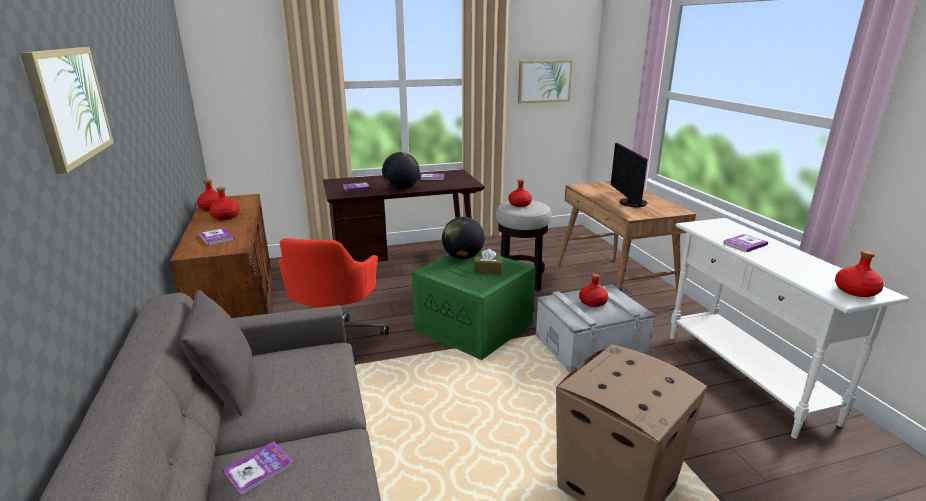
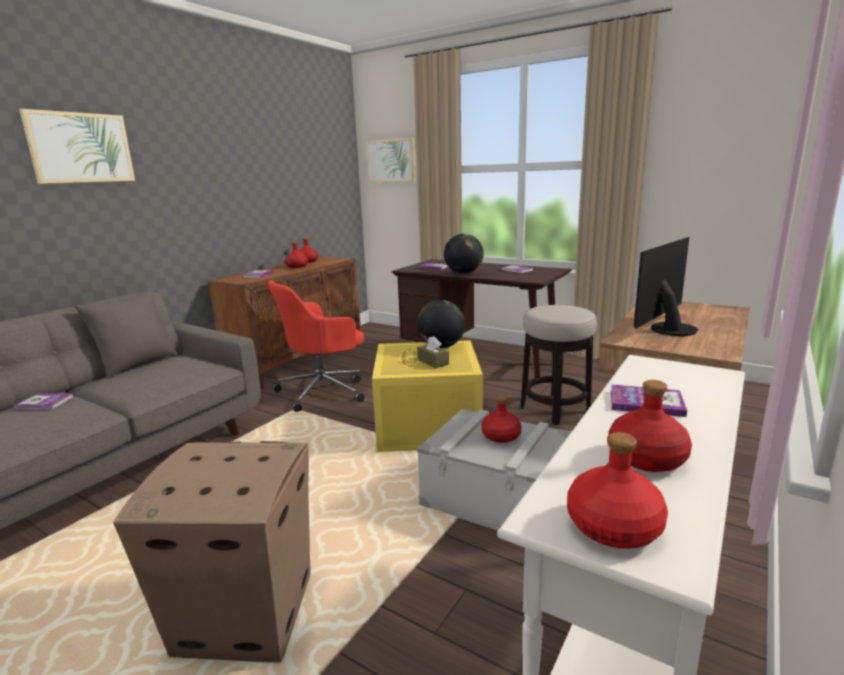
camera: 50 degrees right, 5 degrees down
(475, 327) = (429, 427): green storage box -> yellow storage box
(519, 204) = (555, 308): red bottle -> red bottle (646, 458)
(544, 81) = (713, 163): picture -> picture (391, 161)

